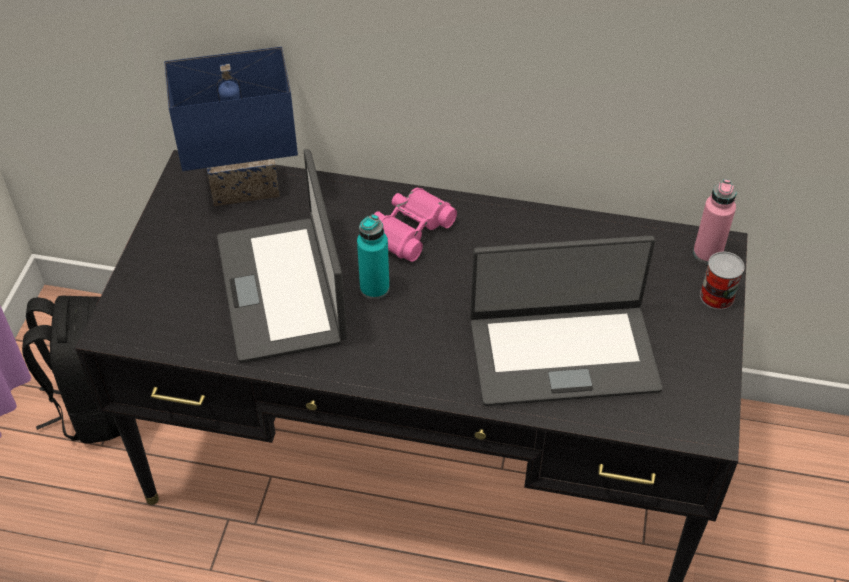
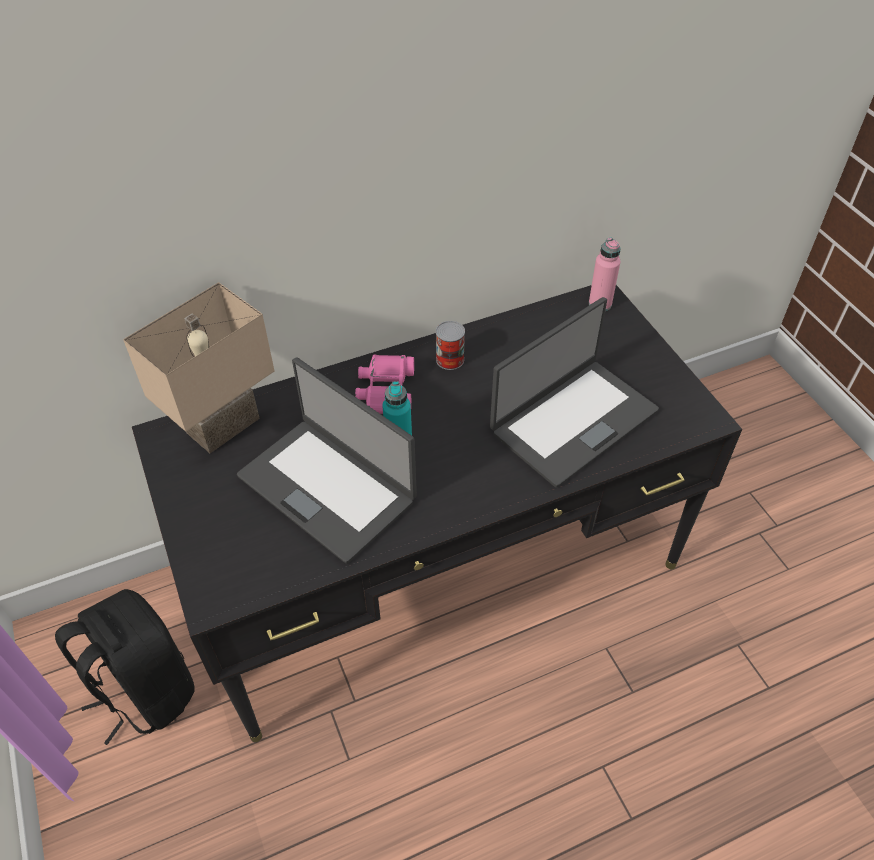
camera: 35 degrees left, 0 degrees up
(244, 190) = (224, 428): blue table lamp -> beige table lamp
(717, 296) = (631, 329): can -> can (450, 359)

